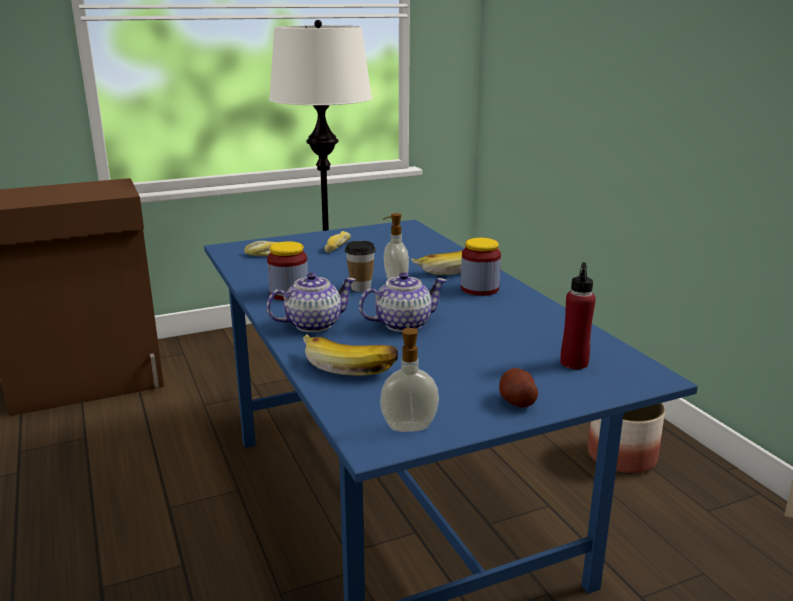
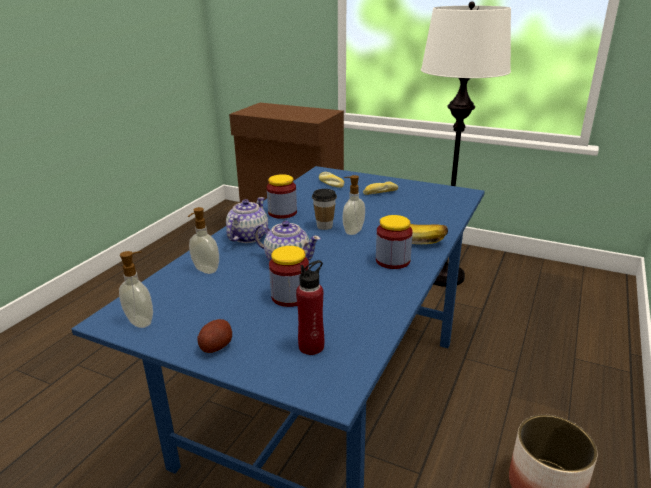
camera: 50 degrees right, 5 degrees up
(312, 324) = (247, 237): teapot -> teapot turned 90 degrees counterclockwise
(350, 364) = (205, 270): banana -> soap dispenser
(475, 344) = (290, 296): none -> jar

